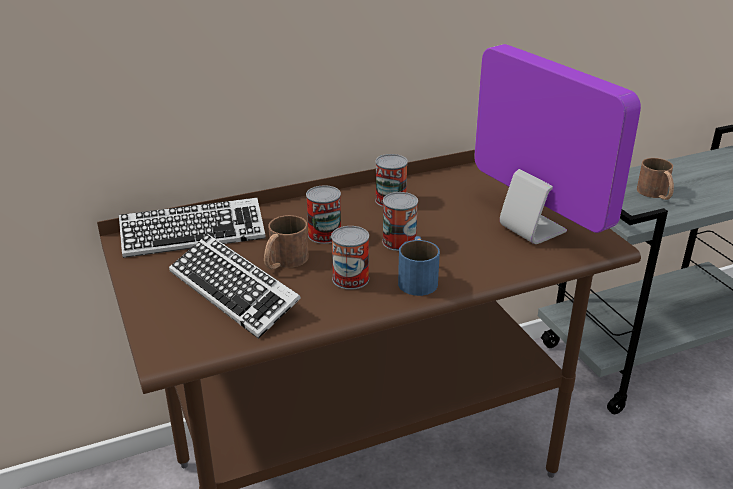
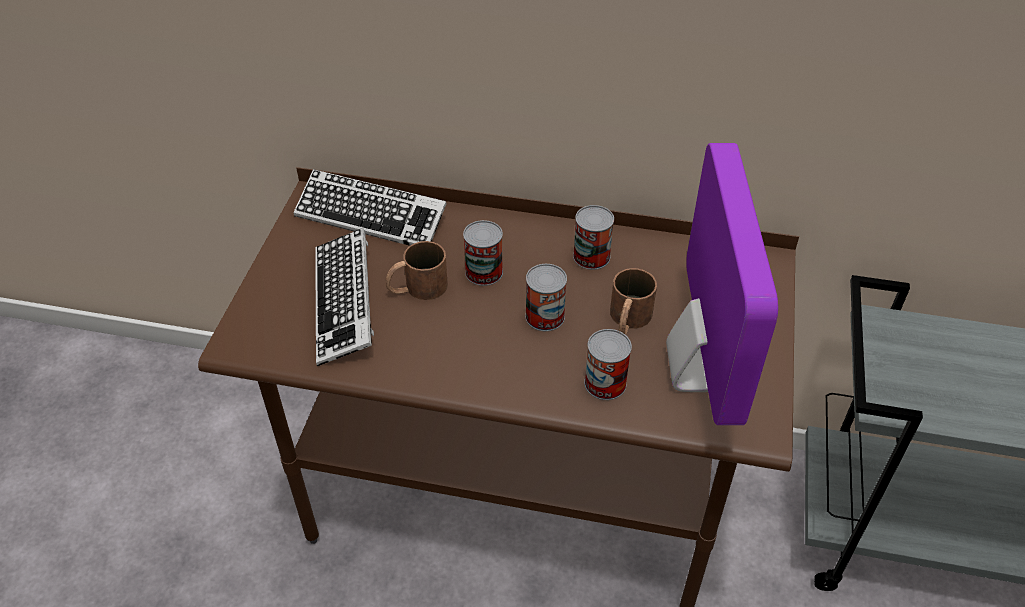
camera: 35 degrees right, 15 degrees up
(350, 279) = (455, 339): can -> can (605, 383)
(417, 278) = (516, 371): blue mug -> none
(656, 194) = (968, 379): brown mug -> brown mug (628, 320)

